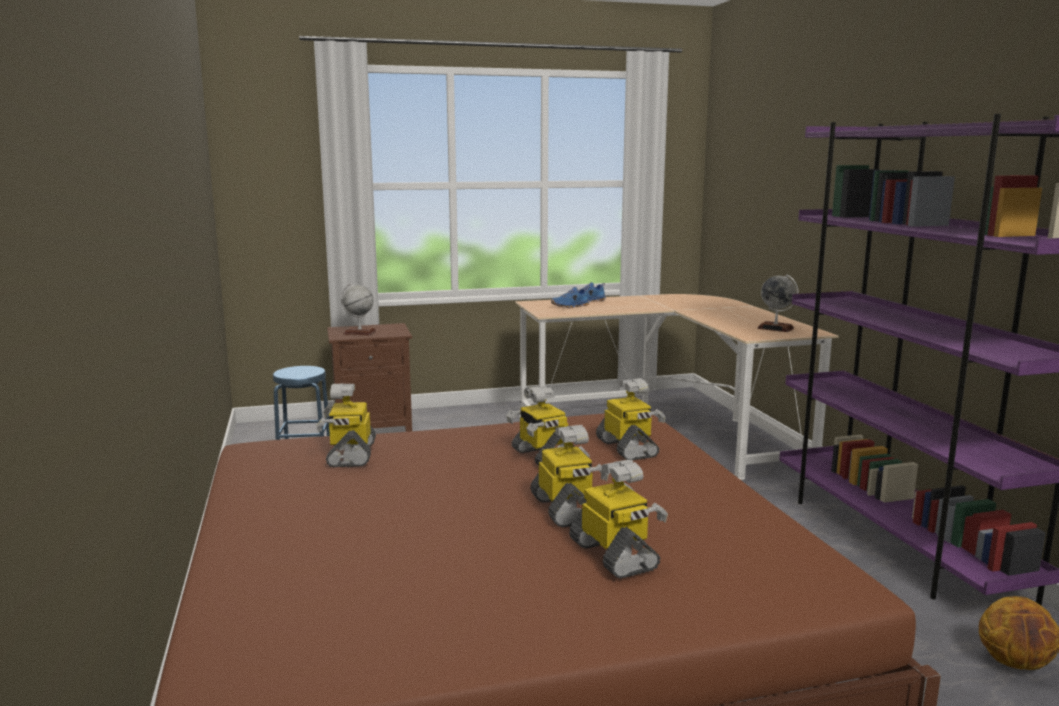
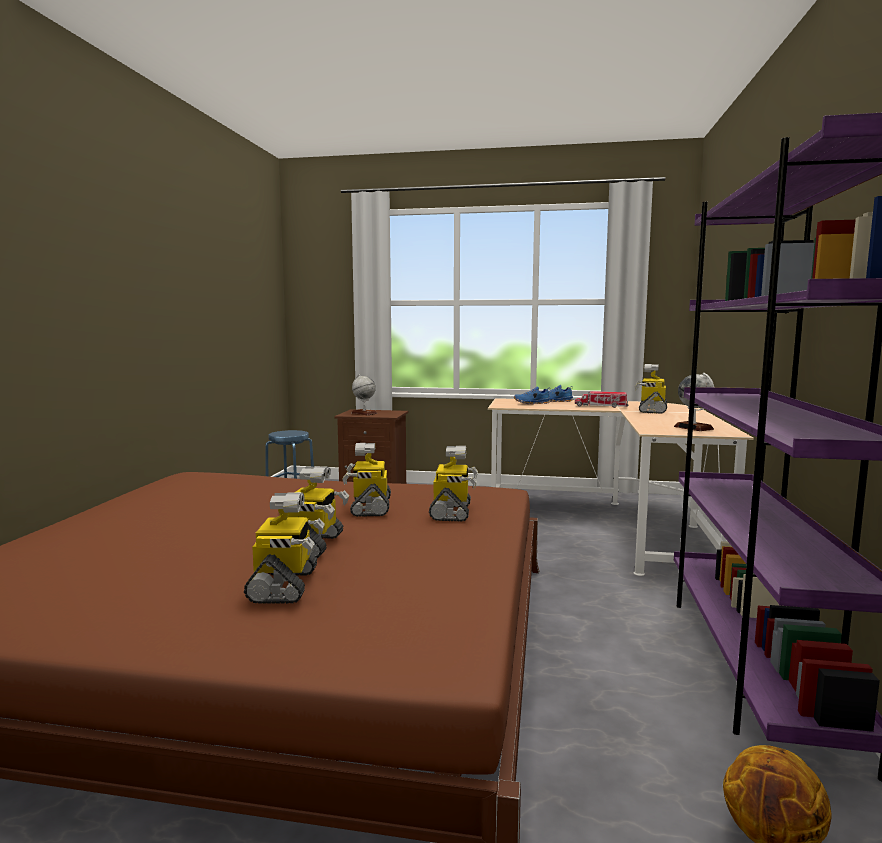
camera: 25 degrees right, 5 degrees down
(350, 455) = (235, 486): toy robot -> toy robot (651, 410)
(645, 305) = (601, 406): none -> toy truck

